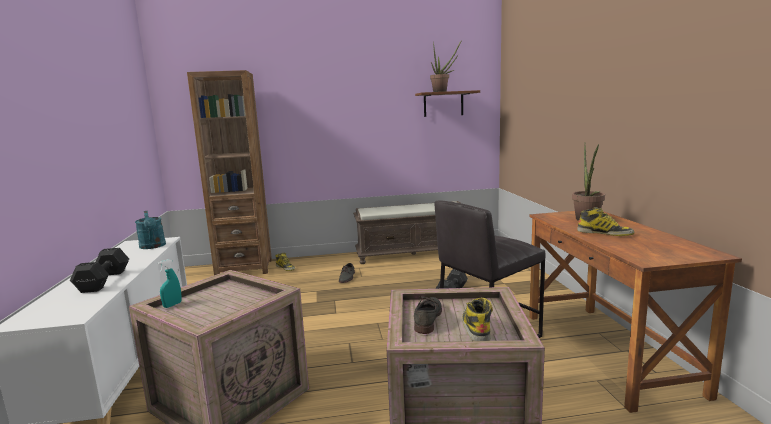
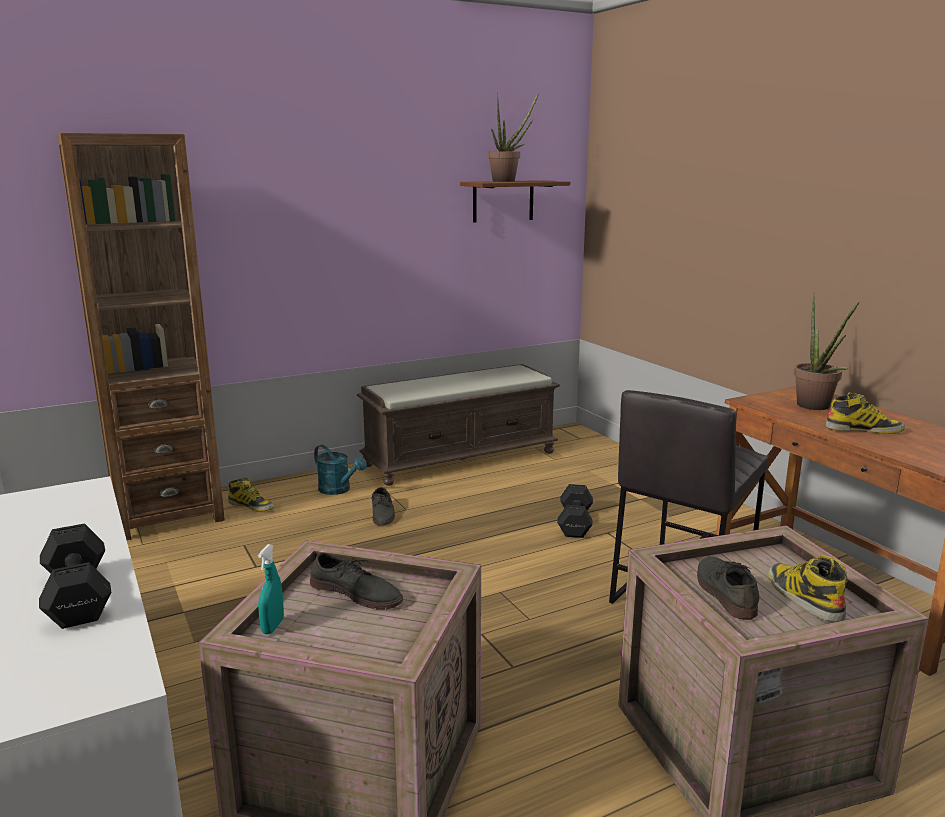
camera: 20 degrees left, 5 degrees up
(153, 246) = (81, 504): turquoise watering can -> turquoise watering can (339, 490)
(228, 295) = (356, 592): none -> grey shoe

